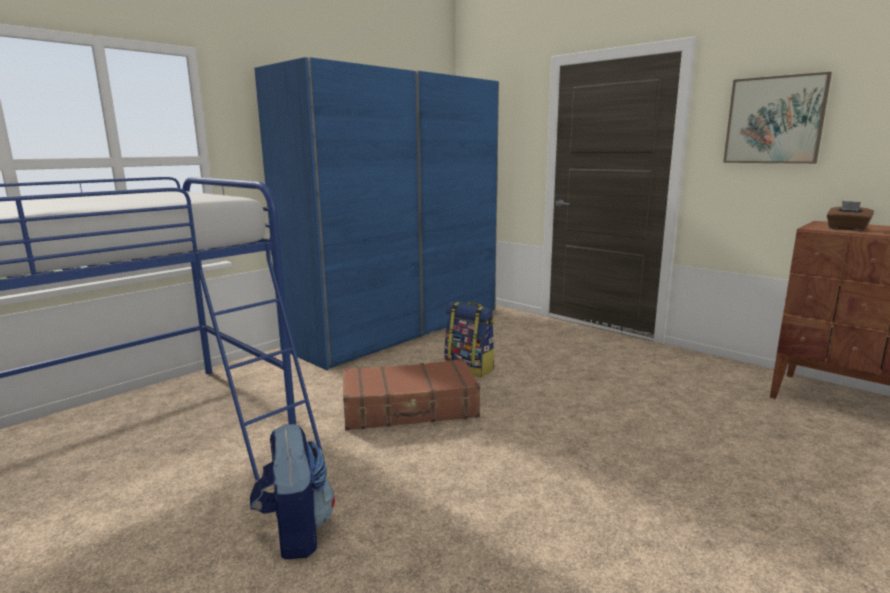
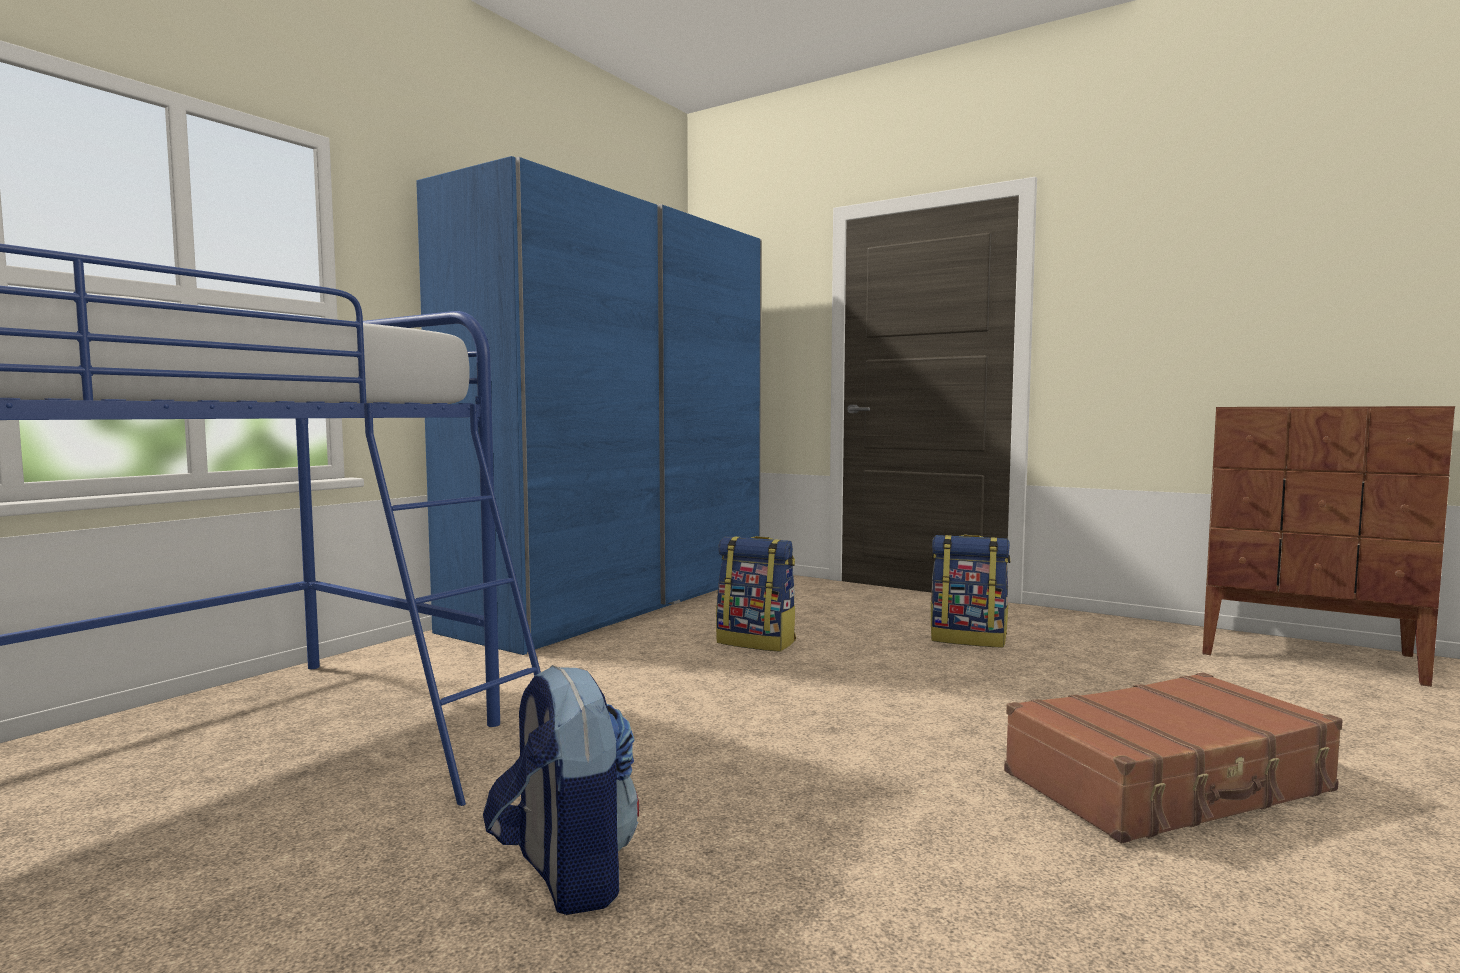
camera: 10 degrees left, 10 degrees down
(410, 408) = (687, 694): brown suitcase -> brown suitcase (1169, 783)
(610, 374) = (968, 639): none -> backpack
(774, 120) = (1152, 279): picture -> none
(846, 229) = (1277, 406): brown tissue box -> none

